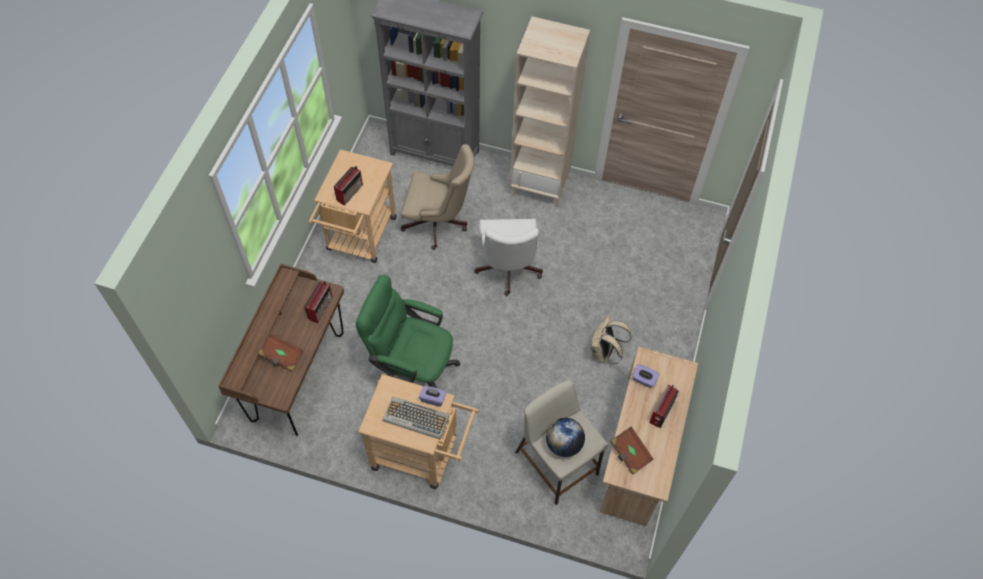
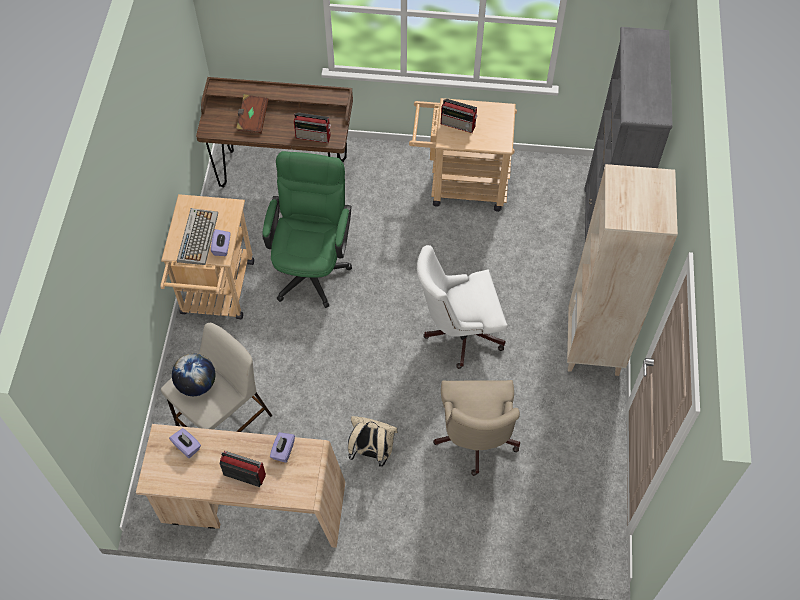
camera: 80 degrees right, 0 degrees up
(438, 224) = (503, 253): beige office chair -> beige office chair (475, 441)
(629, 454) = (187, 446): brown book -> purple tissue box

